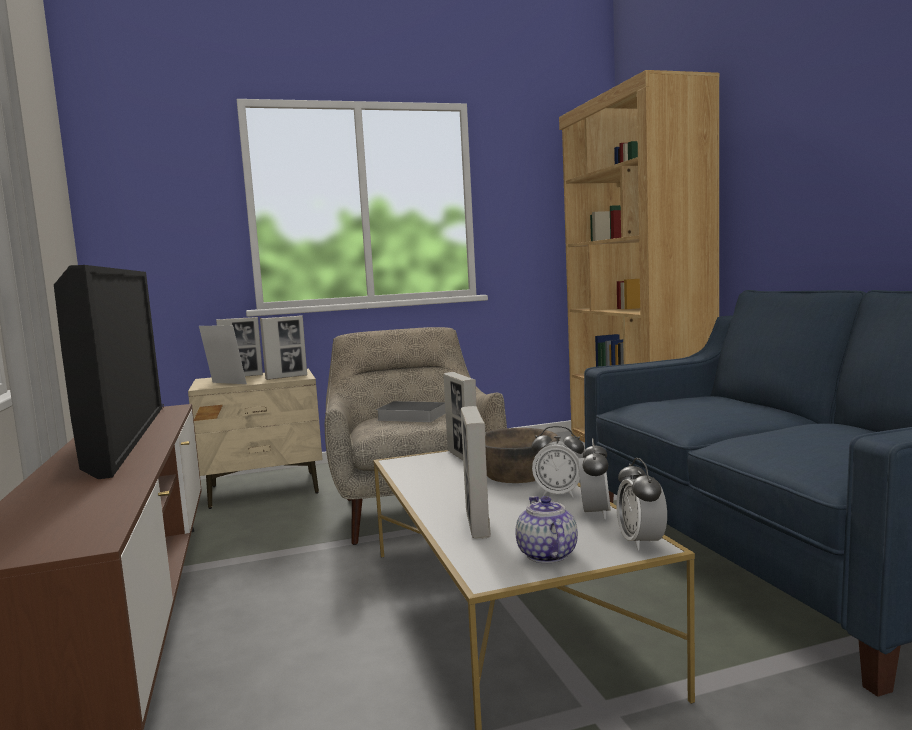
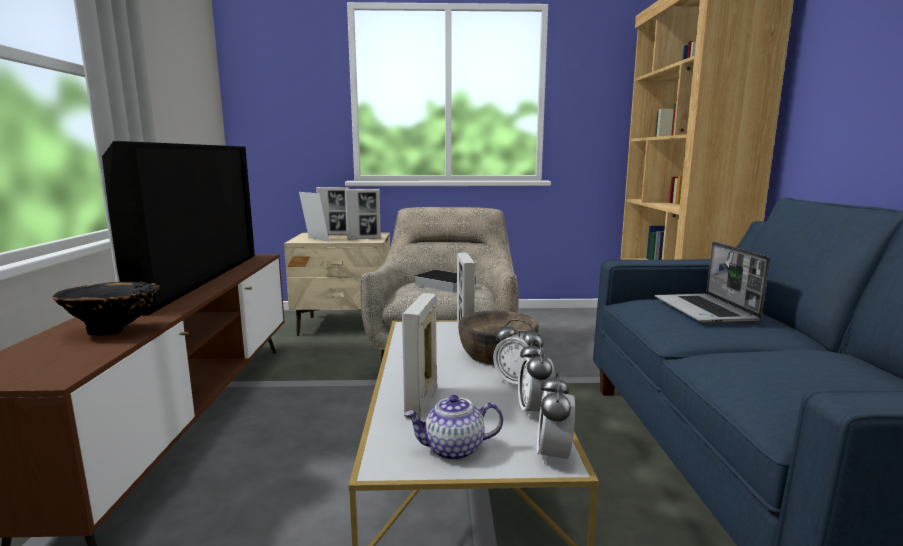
camera: 15 degrees right, 5 degrees up
(93, 497) = (113, 332): none -> black vase
(545, 554) = (453, 450): teapot -> teapot turned 105 degrees counterclockwise
(595, 513) = (534, 411): alarm clock -> alarm clock turned 150 degrees clockwise
(702, 404) = (706, 310): none -> laptop

